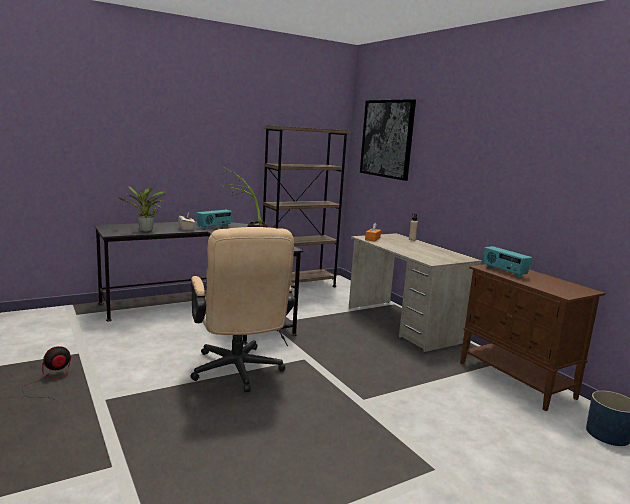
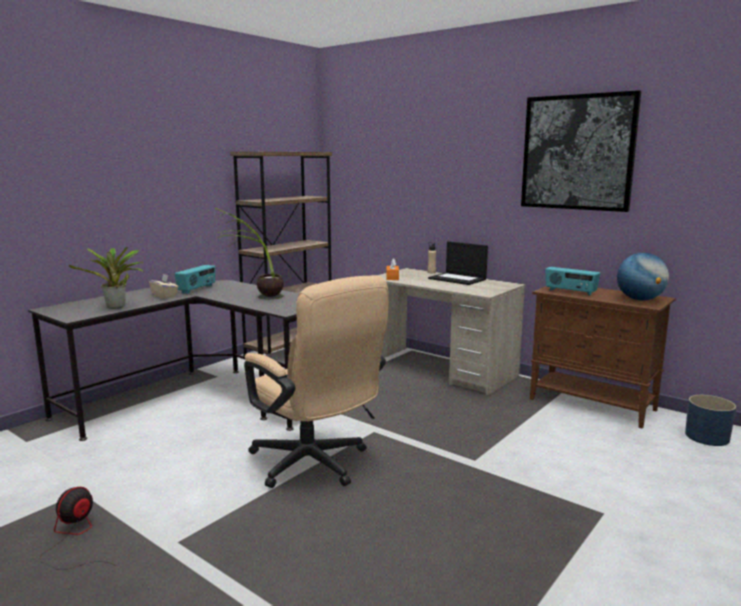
camera: 20 degrees left, 0 degrees up
(387, 139) = (378, 159): picture -> picture (577, 152)
(426, 247) = (458, 279): none -> laptop
(563, 288) = (640, 299): none -> globe

